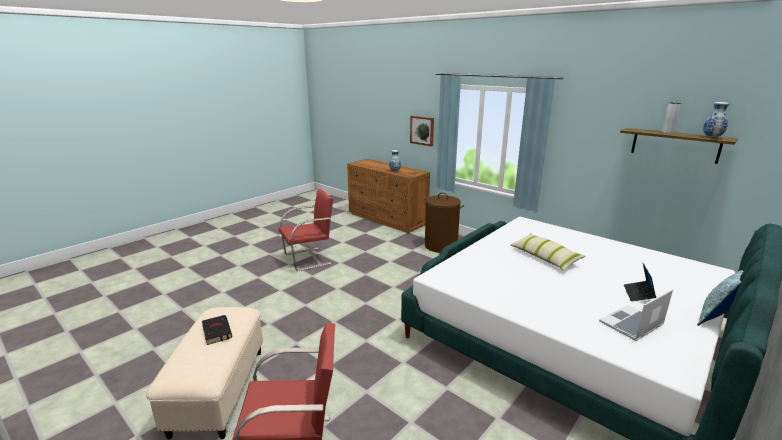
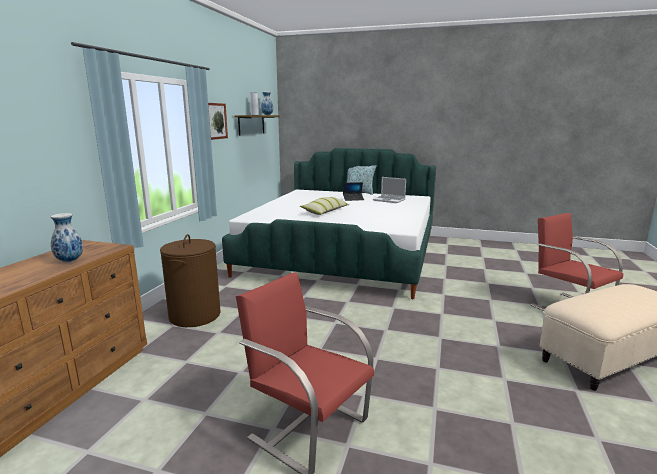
camera: 115 degrees left, 5 degrees down
(216, 331) = (609, 299): black book -> none
(422, 130) = (44, 164): picture -> picture (214, 121)

